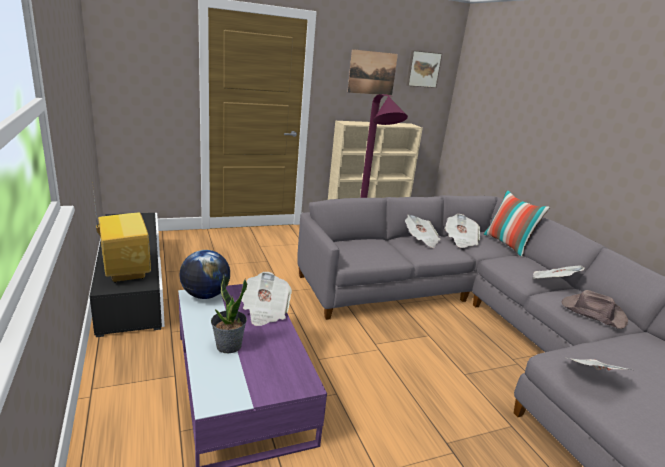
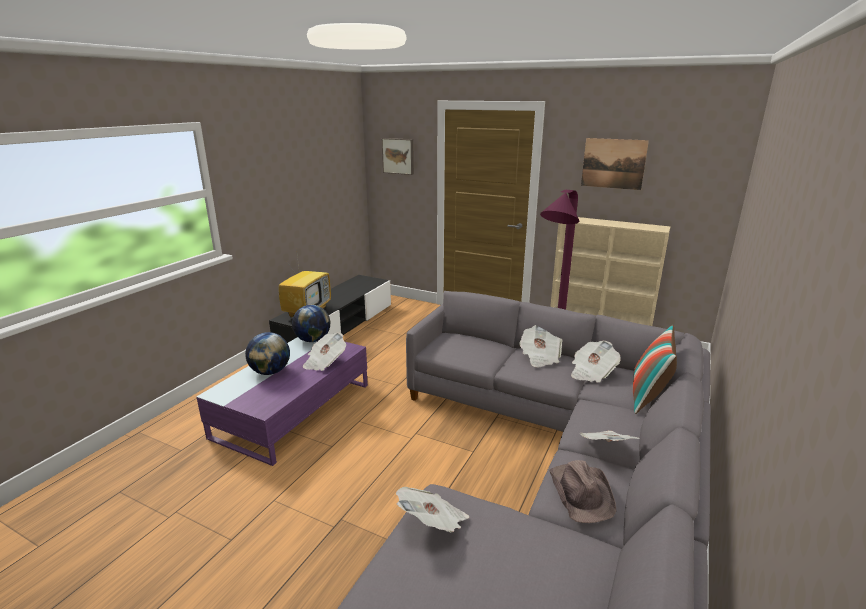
camera: 50 degrees right, 0 degrees up
(228, 346) = (270, 372): potted plant -> globe
(423, 69) = (690, 158): picture -> picture (398, 156)

